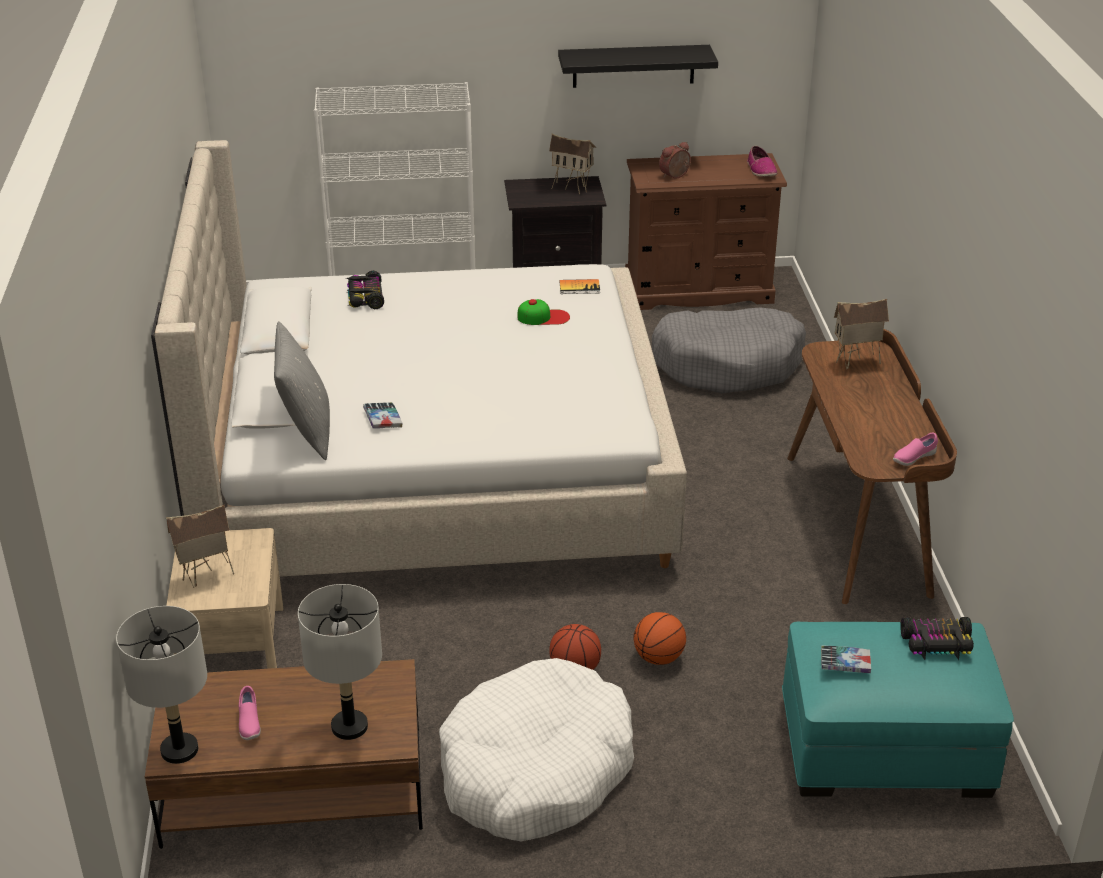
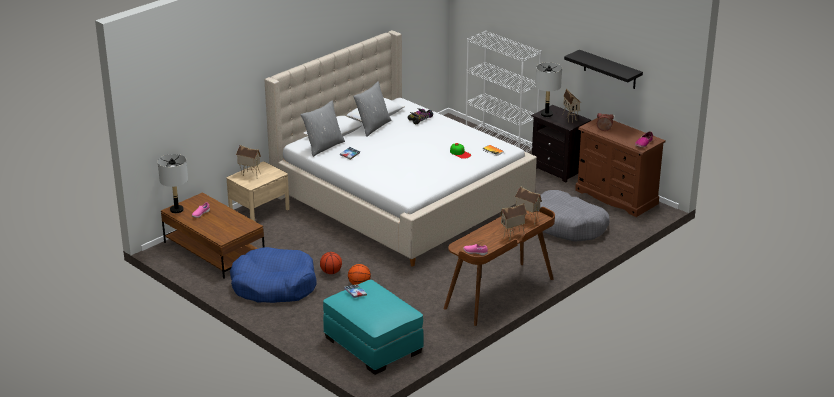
camera: 50 degrees right, 5 degrees down
(317, 350) = (373, 127): none -> grey pillow
(349, 727) = (219, 229): grey table lamp -> grey table lamp (546, 114)
(535, 770) = (274, 286): white dog bed -> blue dog bed
(896, 399) = (513, 236): none -> toy house
(937, 644) = (390, 306): toy car -> none

